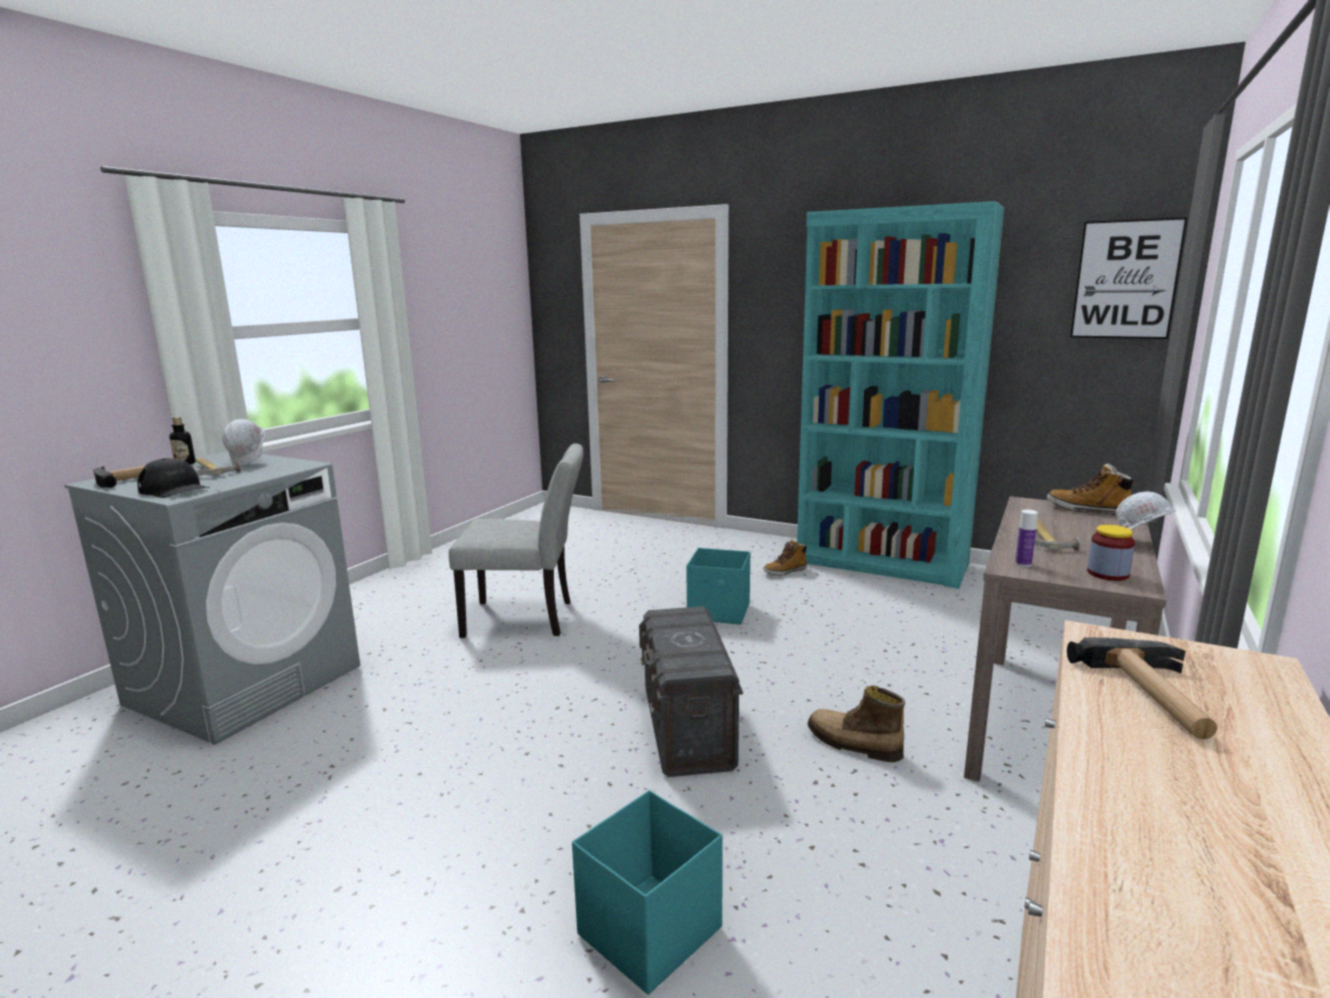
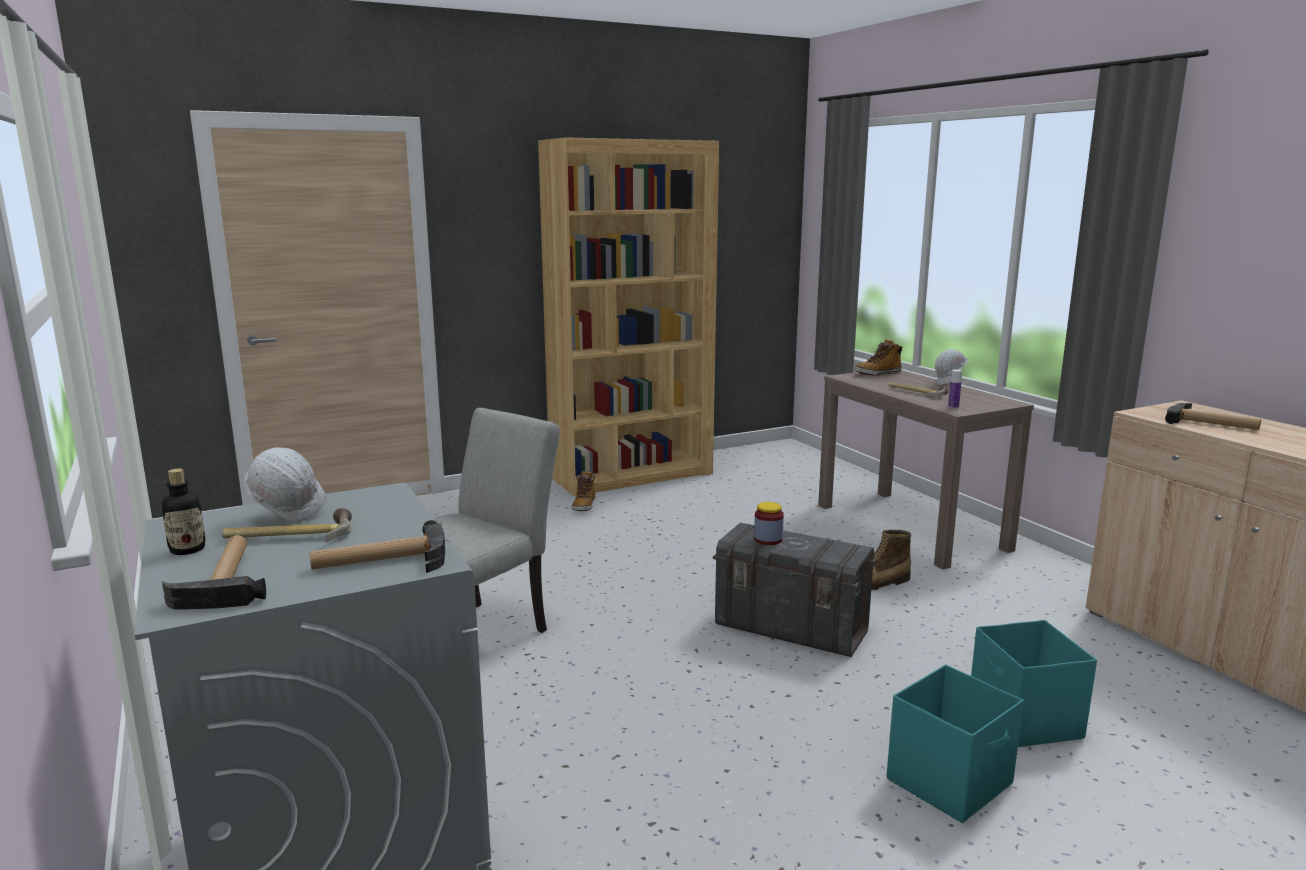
camera: 55 degrees left, 0 degrees up
(175, 489) = (380, 561): black cap -> hammer
(719, 612) = (616, 553): turquoise storage box -> turquoise storage box (951, 781)
(882, 563) = (632, 475): turquoise bookcase -> brown bookcase
(1107, 574) = (987, 401): jar -> jar (768, 539)
(1126, 280) = (762, 205): picture -> none

